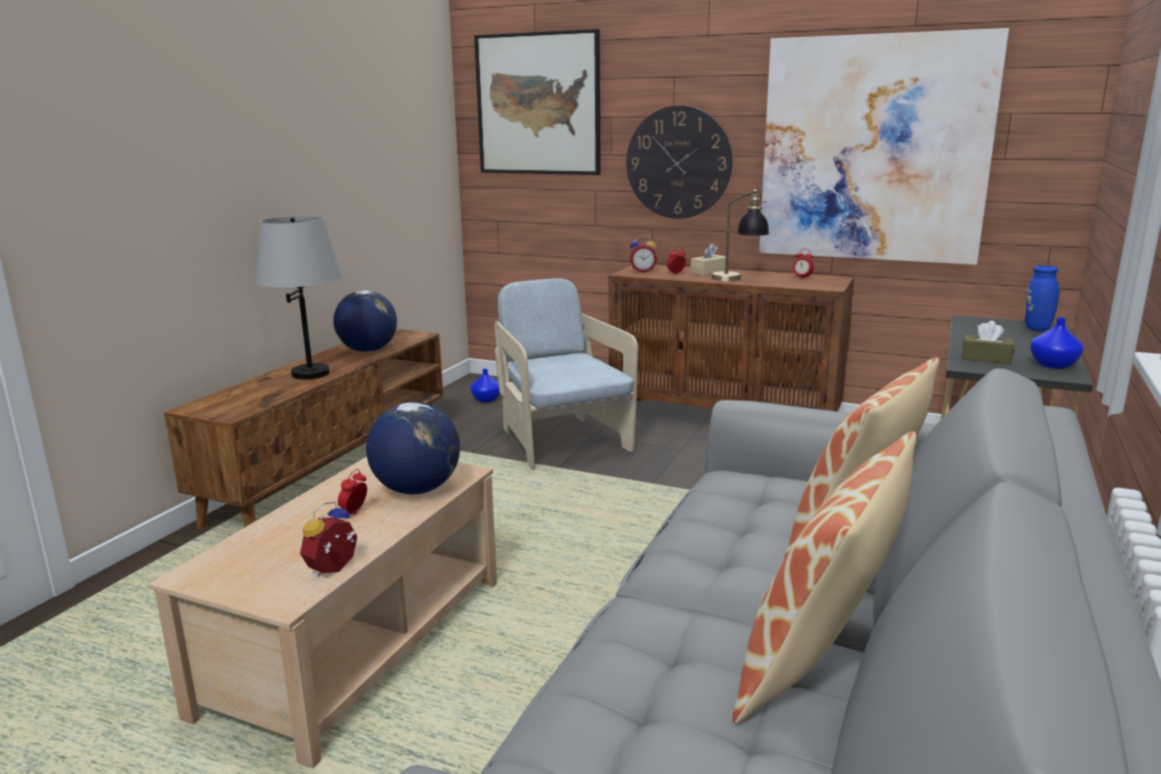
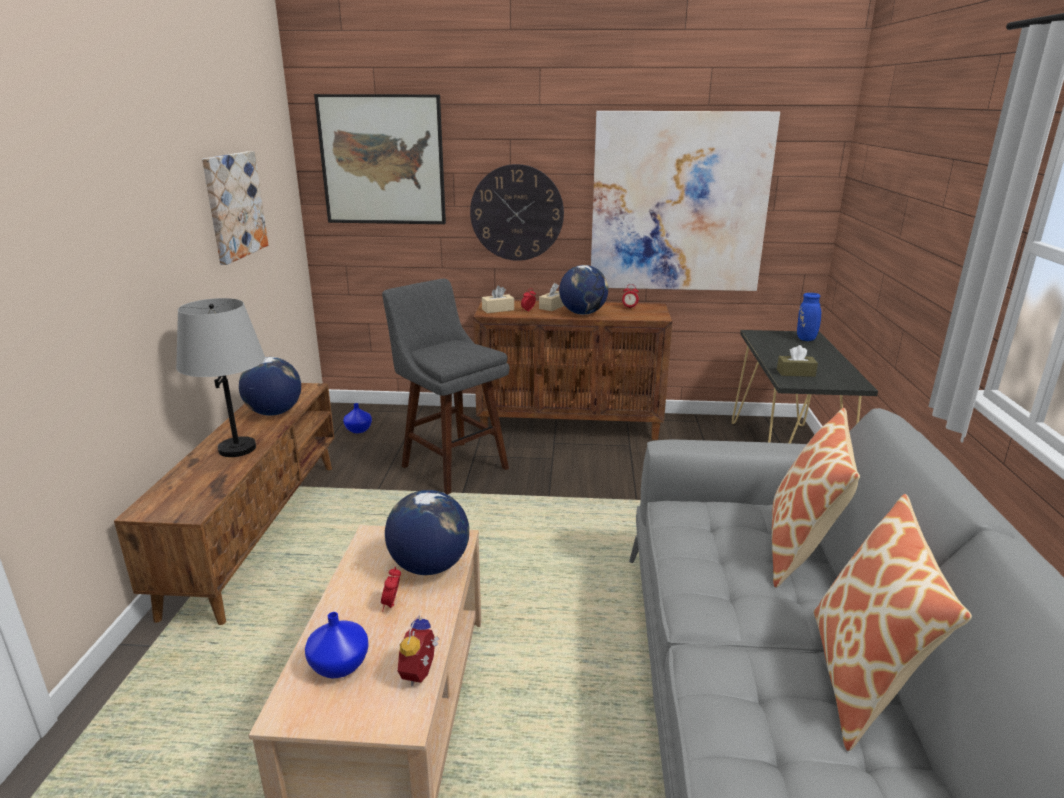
camera: 20 degrees left, 5 degrees up
(362, 139) = (234, 206): none -> picture
(562, 441) = (451, 465): beige armchair -> grey stool
(642, 271) = (498, 309): alarm clock -> beige tissue box
(738, 279) = (583, 313): table lamp -> globe
(1053, 365) = (841, 374): blue vase -> blue vase (340, 664)

